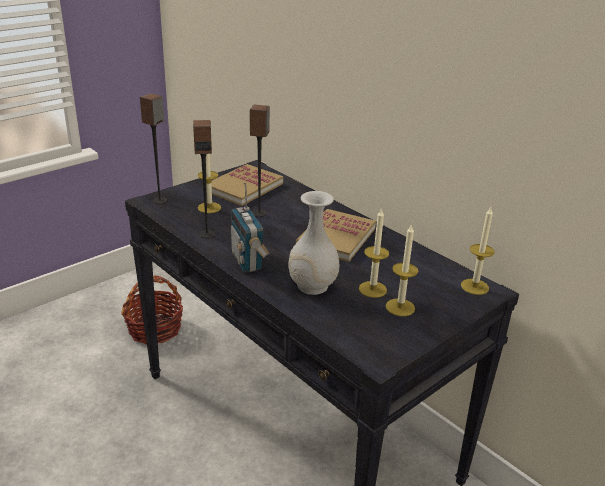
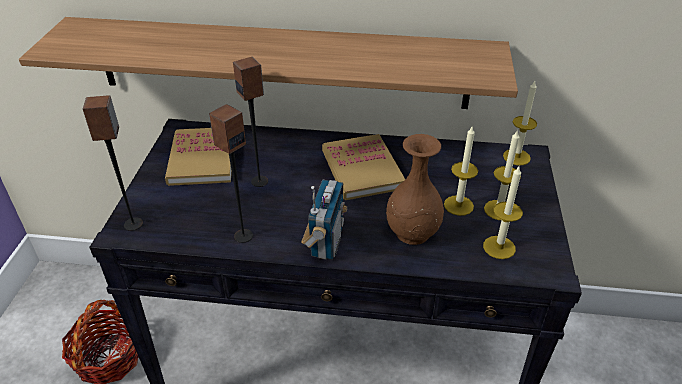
camera: 40 degrees left, 10 degrees up
(209, 207) = (200, 202): candle -> candle (499, 247)
(248, 262) = (325, 243): radio -> radio turned 105 degrees counterclockwise
(312, 285) = (412, 232): white vase -> brown vase
(331, 137) = (281, 63): none -> shelf

